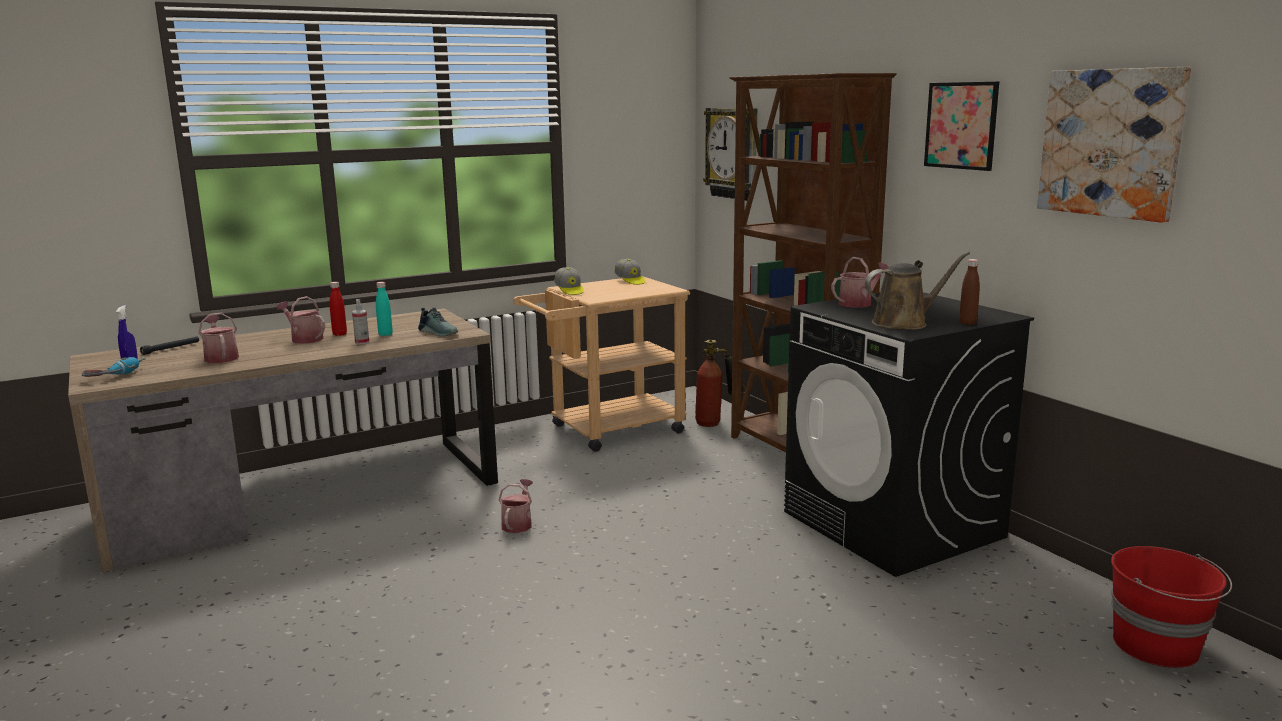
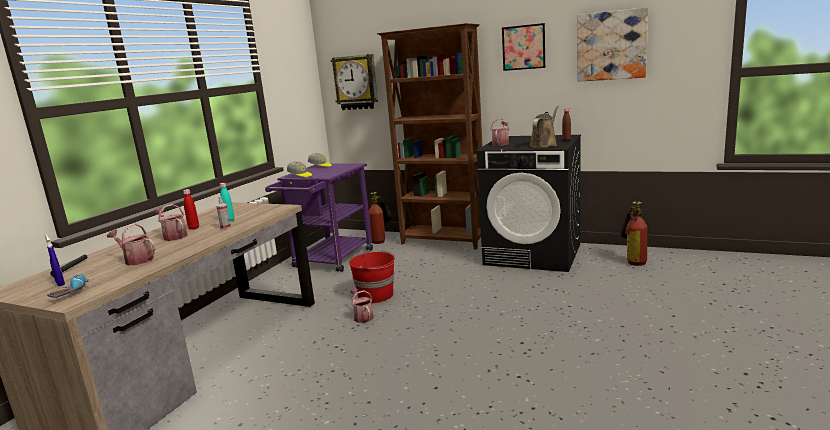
camera: 35 degrees left, 0 degrees up
(304, 339) = (173, 236): watering can -> watering can turned 45 degrees clockwise
(439, 332) = (265, 211): shoe -> none
(607, 431) = (330, 261): beige cart -> purple cart
(1049, 604) = (632, 260): none -> fire extinguisher
(1157, 646) = (683, 260): red bucket -> red bucket (376, 295)

